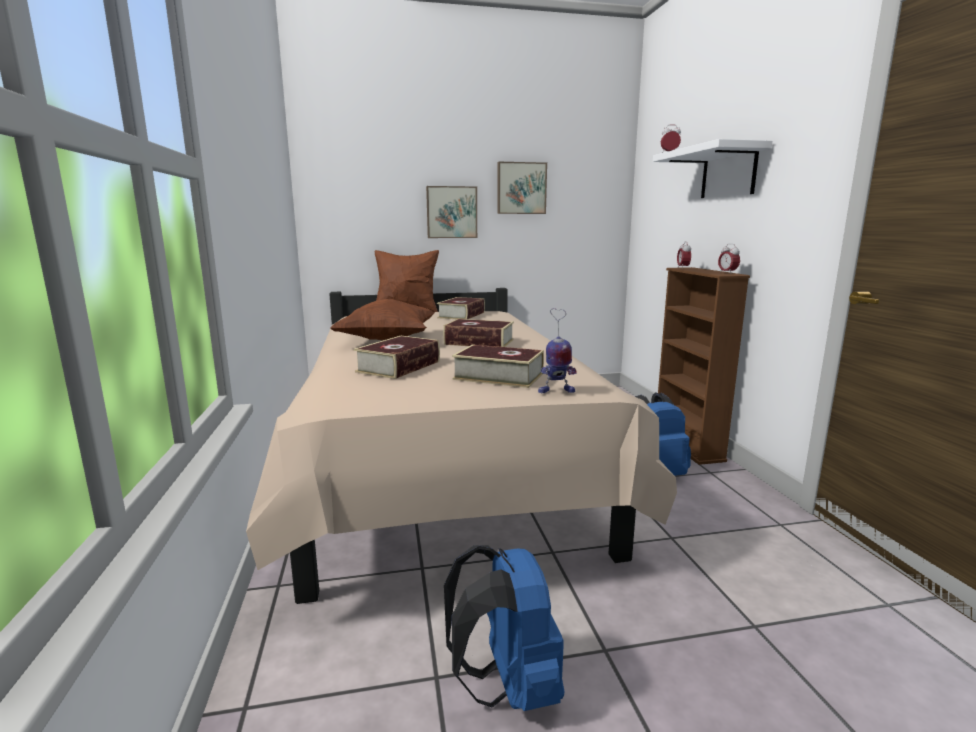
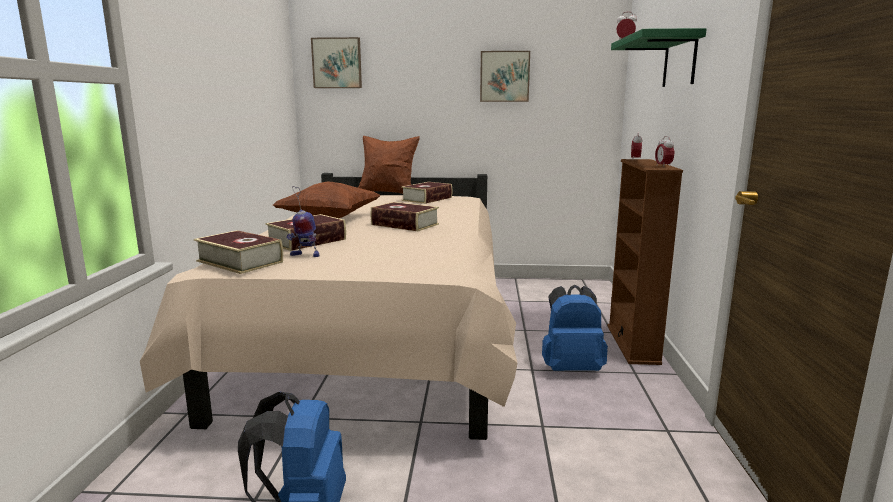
camera: 15 degrees right, 0 degrees up
(451, 212) = (435, 100): picture -> picture (337, 63)
(498, 376) = (376, 255): book -> book (240, 261)
(556, 391) = (407, 271): toy robot -> toy robot (305, 255)
(728, 173) = (680, 61): white shelf -> green shelf

